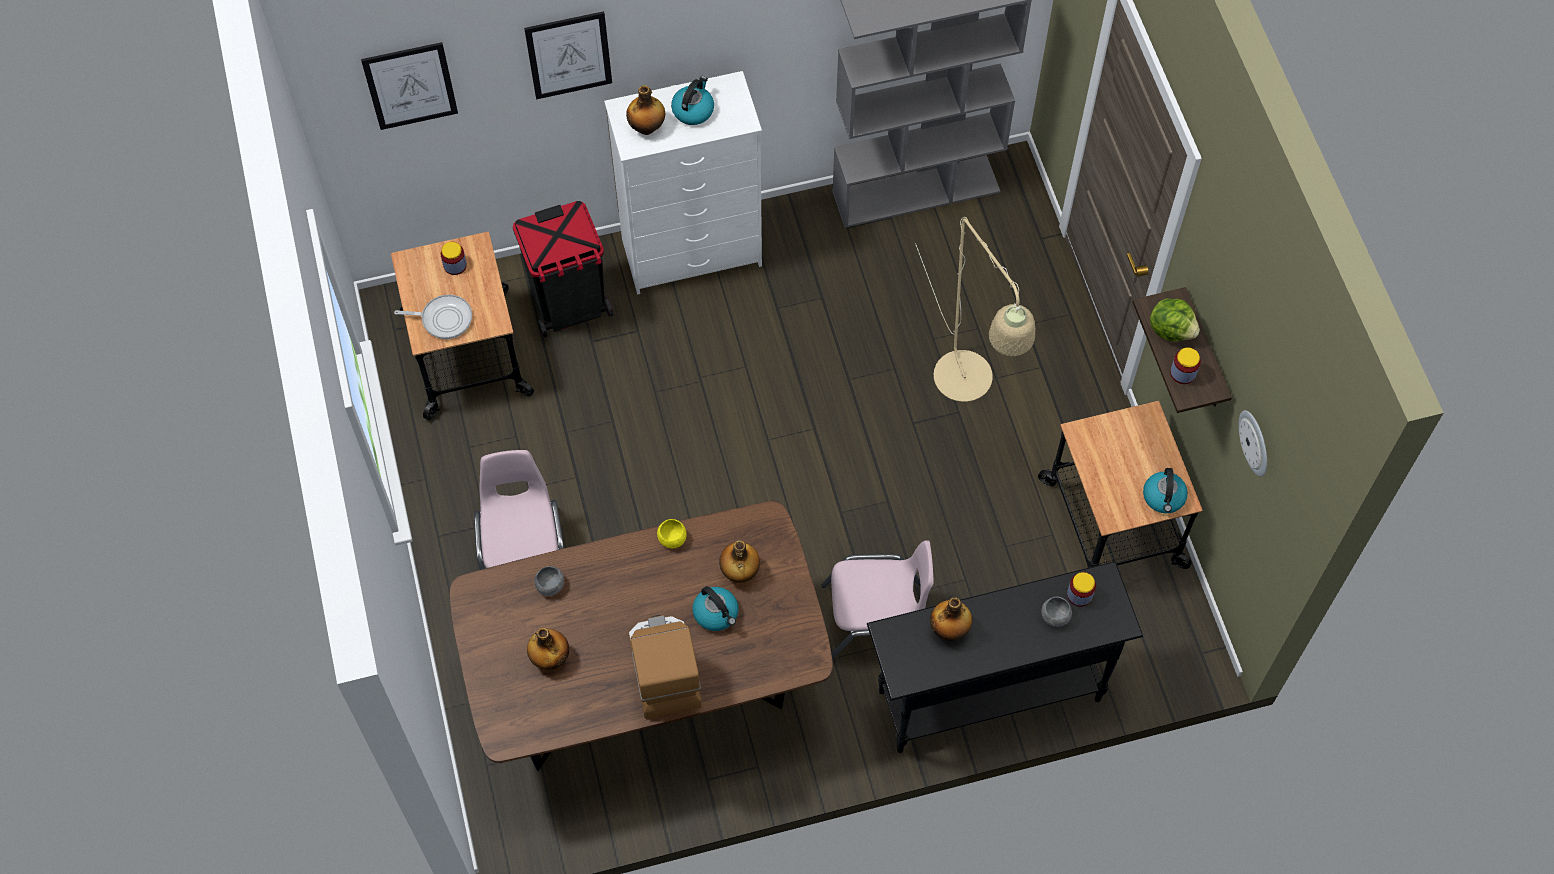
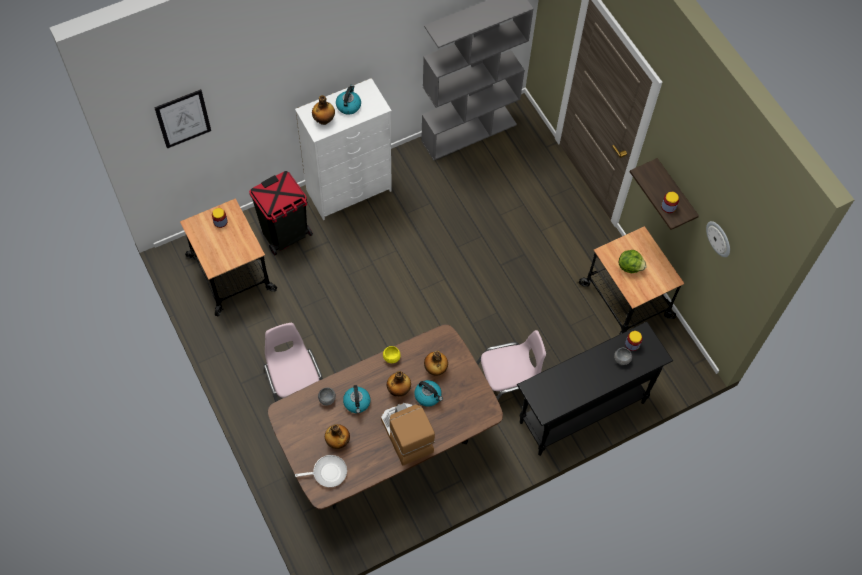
camera: 15 degrees left, 0 degrees up
(443, 319) = (221, 254): frying pan -> frying pan (327, 472)
(569, 55) = (273, 85): picture -> none
(949, 629) = (564, 378): bottle -> bottle (399, 390)
(968, 389) = (526, 240): beige floor lamp -> none
(1163, 498) = (661, 280): kettle -> kettle (357, 403)
(1171, 329) = (655, 183): lettuce -> lettuce (630, 266)

